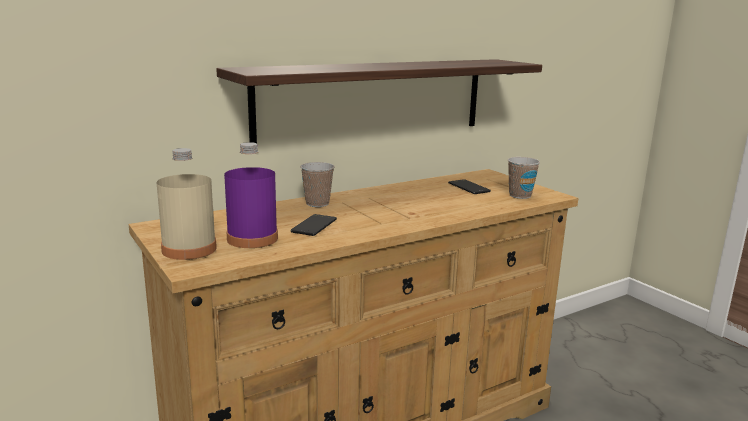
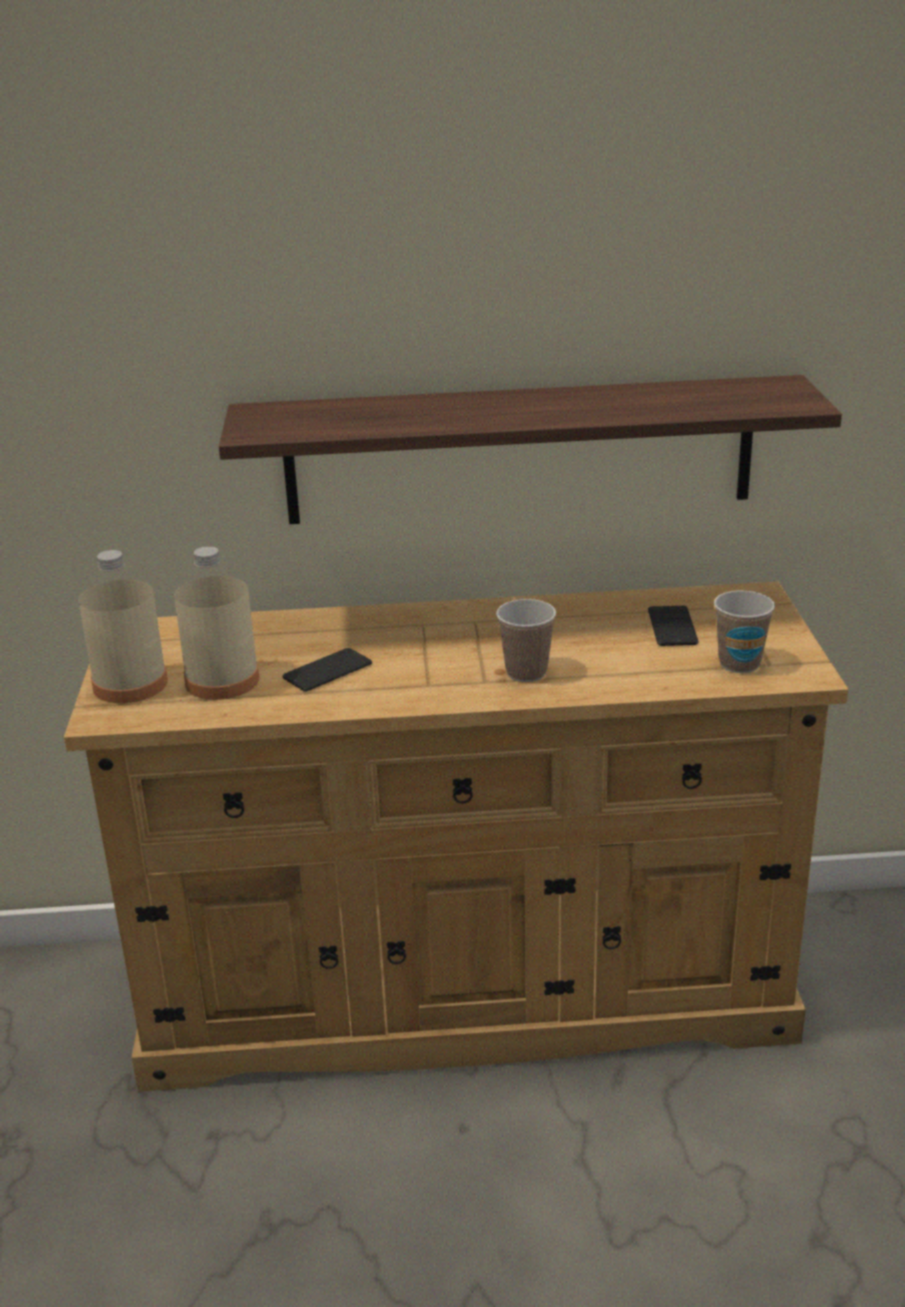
camera: 30 degrees right, 10 degrees up
(252, 239) = (222, 681): purple bottle -> beige bottle
(317, 203) = (382, 624): cup -> cup (526, 672)

